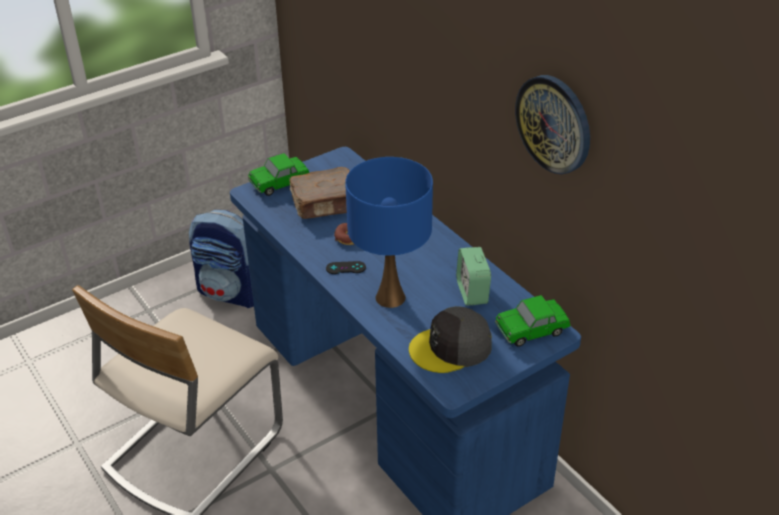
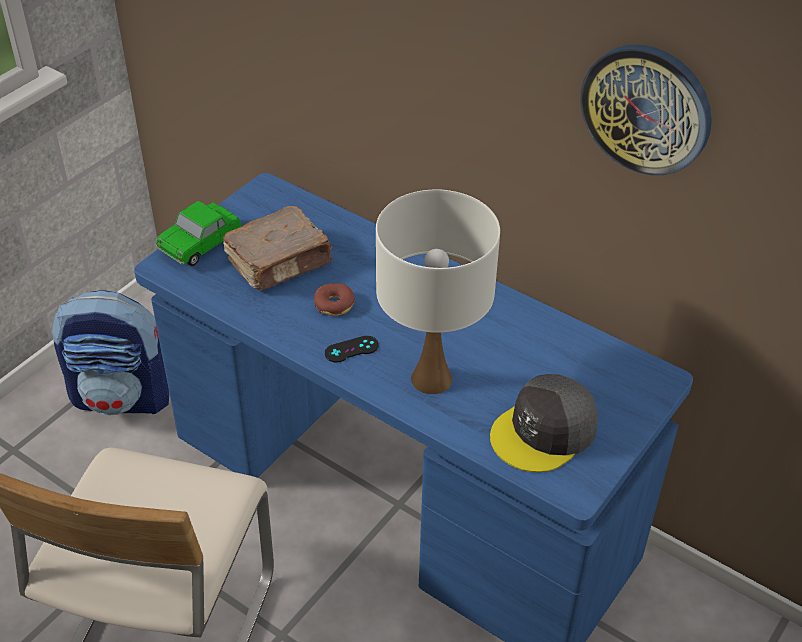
camera: 20 degrees left, 5 degrees up
(391, 297) = (432, 378): blue table lamp -> white table lamp
(472, 292) = (532, 347): alarm clock -> none
(531, 330) = (630, 383): toy car -> none

